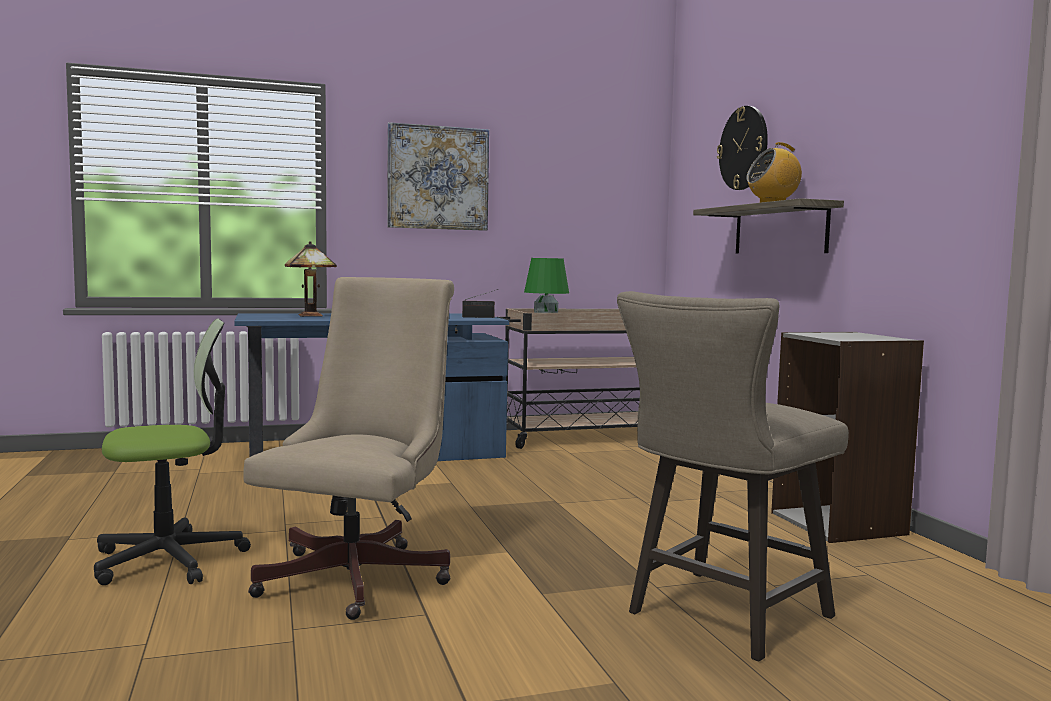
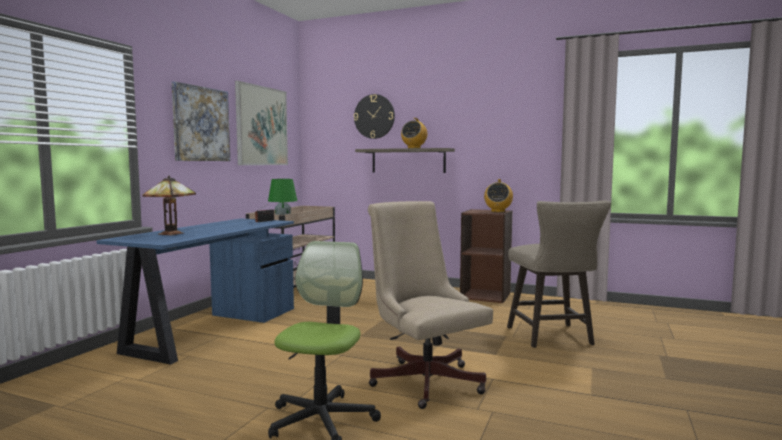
camera: 50 degrees left, 0 degrees up
(566, 178) = (261, 126): none -> picture
(839, 523) = (485, 295): grey bookcase -> brown bookcase
(871, 338) = (498, 211): none -> radio

